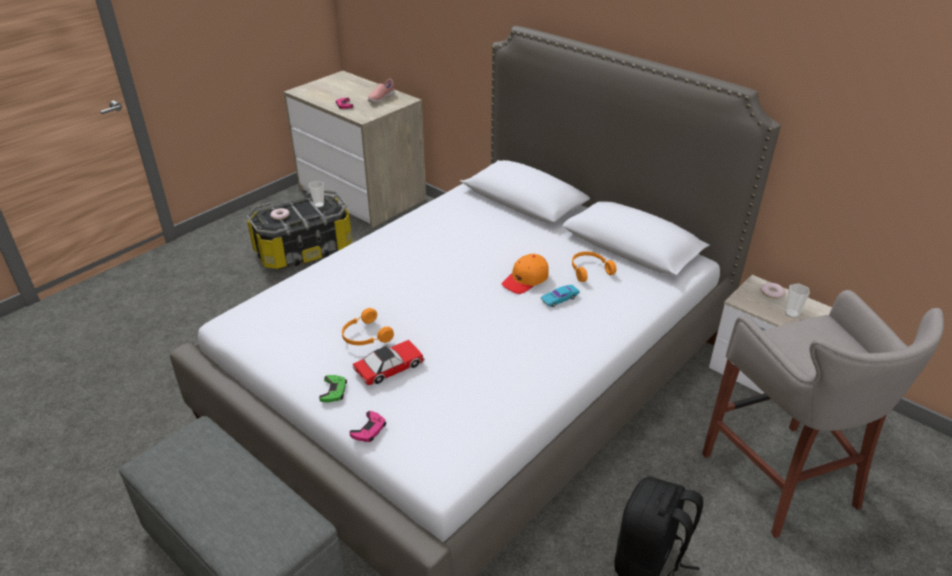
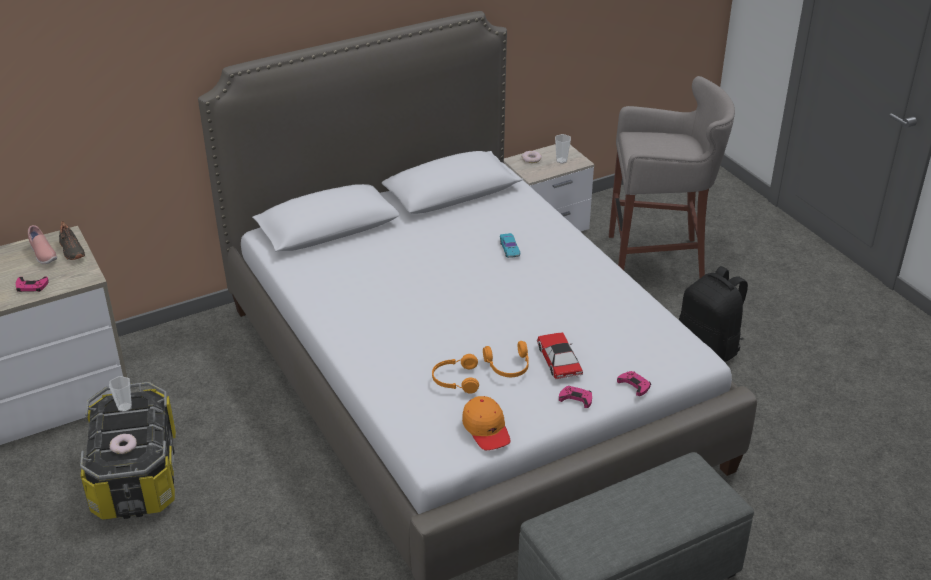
camera: 70 degrees left, 0 degrees up
(334, 391) = (576, 398): green game controller -> pink game controller
(391, 105) = (71, 250): none -> black shoe
(525, 280) = (471, 259): orange cap -> orange cap (486, 429)
(589, 270) = (477, 222): orange headphones -> orange headphones (455, 380)

